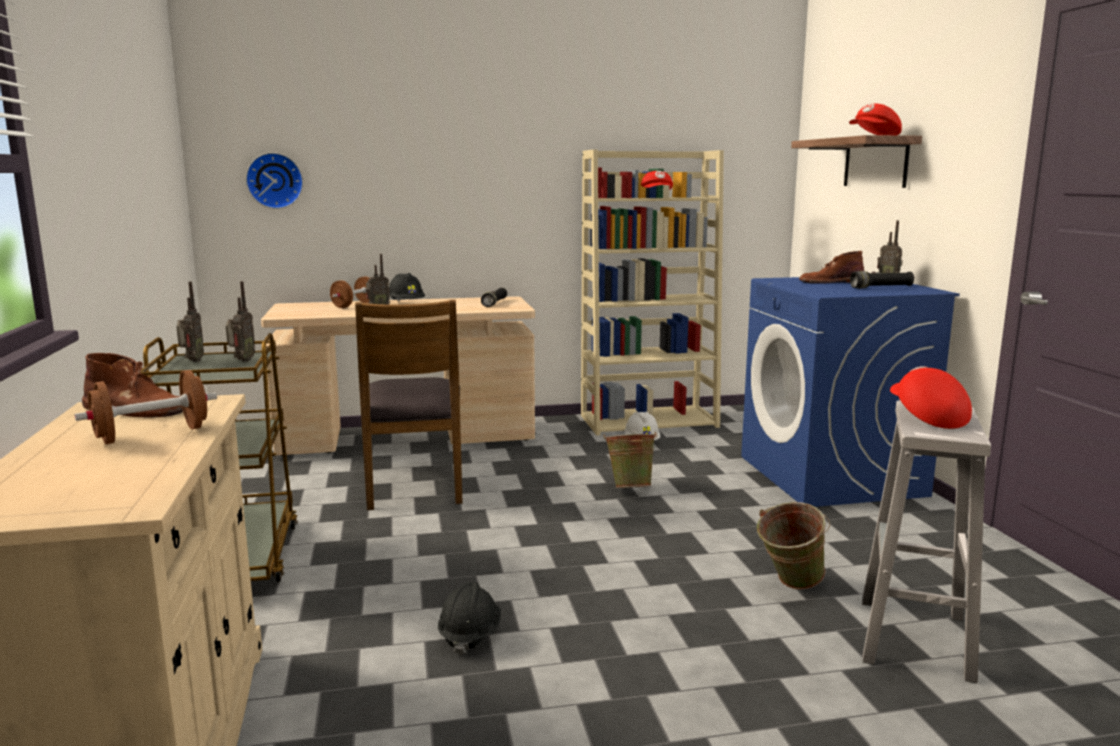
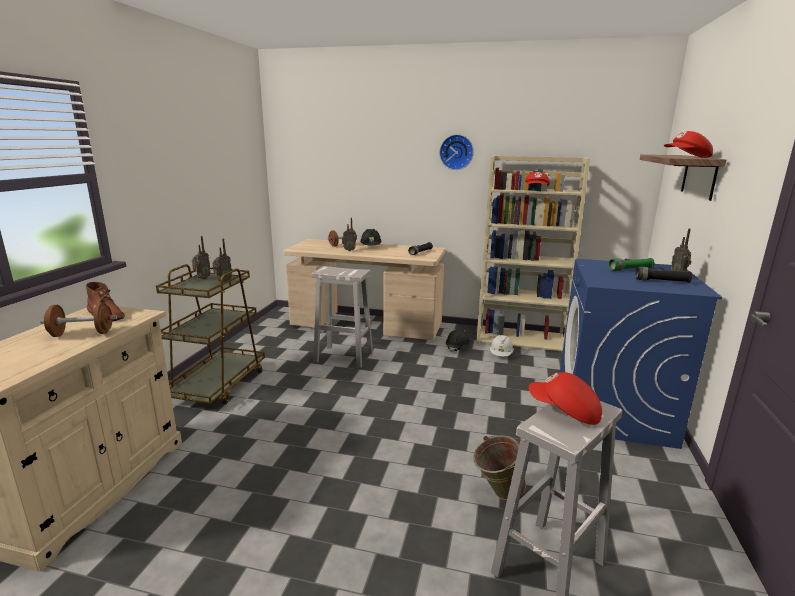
camera: 25 degrees right, 5 degrees up
(275, 180) = (309, 169): wall clock -> wall clock (456, 152)
(414, 483) = (342, 357): brown chair -> white stool
(470, 635) = (279, 467): black hard hat -> black hard hat (457, 348)
(630, 488) = (461, 388): green bucket -> none
(830, 282) = (630, 270): brown boot -> green flashlight
(925, 417) = (564, 411): red cap -> red cap turned 75 degrees counterclockwise

